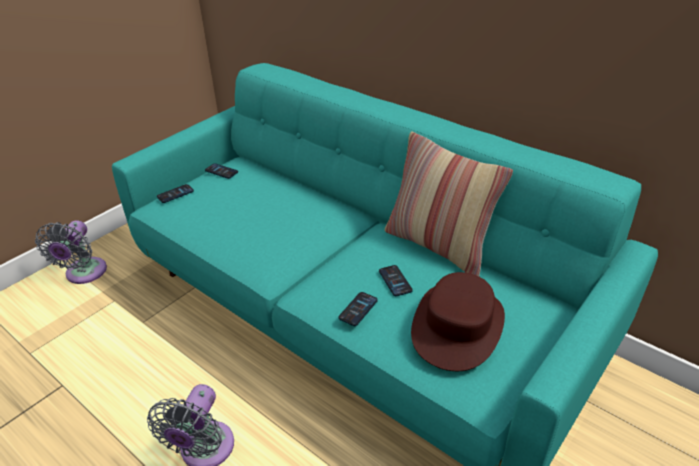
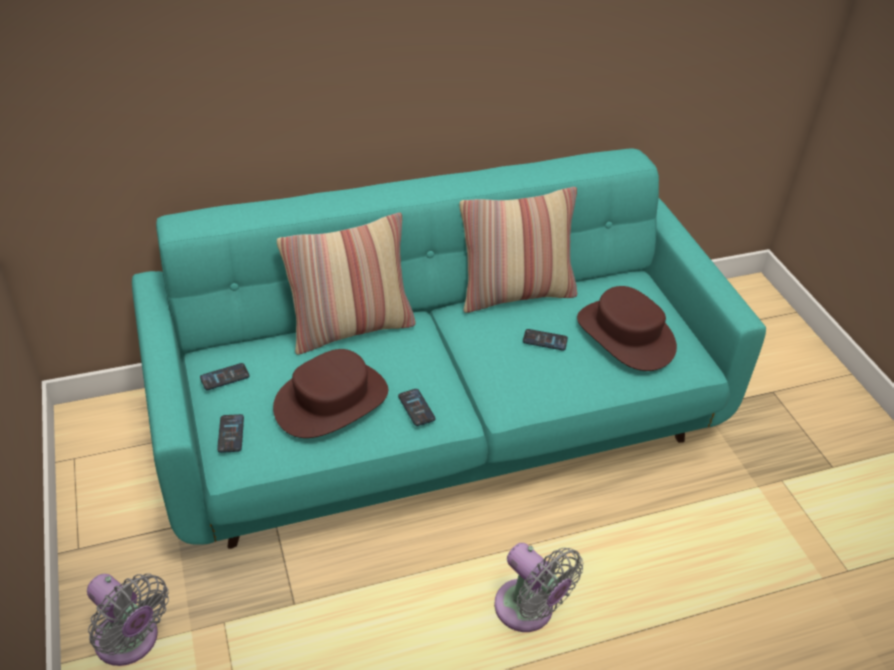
camera: 60 degrees left, 5 degrees up
(231, 214) = (331, 401): none -> brown hat
(312, 193) = (351, 328): none -> pillow
(358, 309) = (560, 379): phone -> phone (416, 408)

